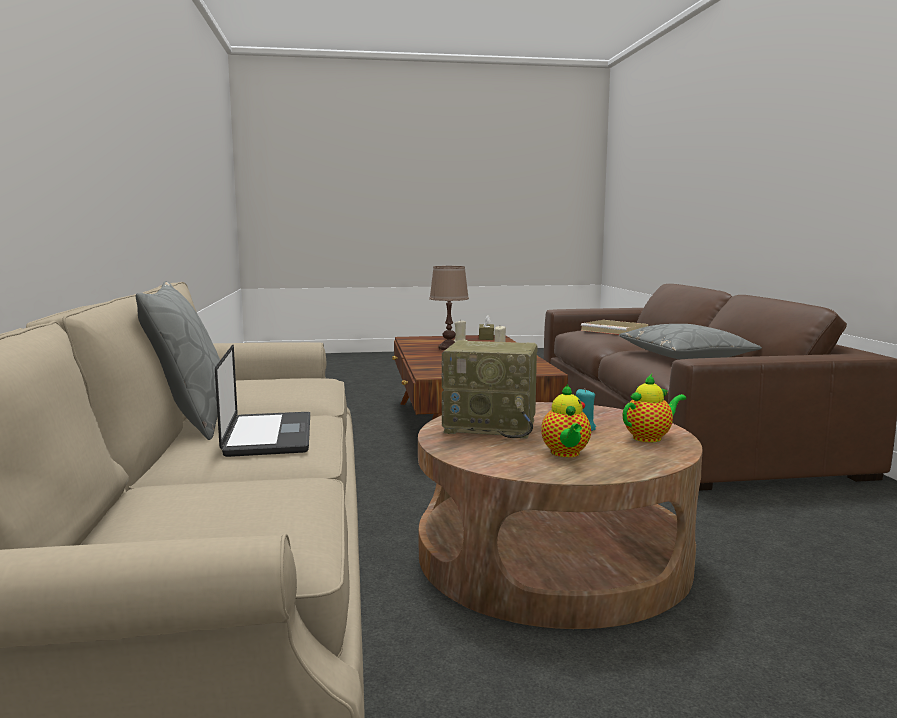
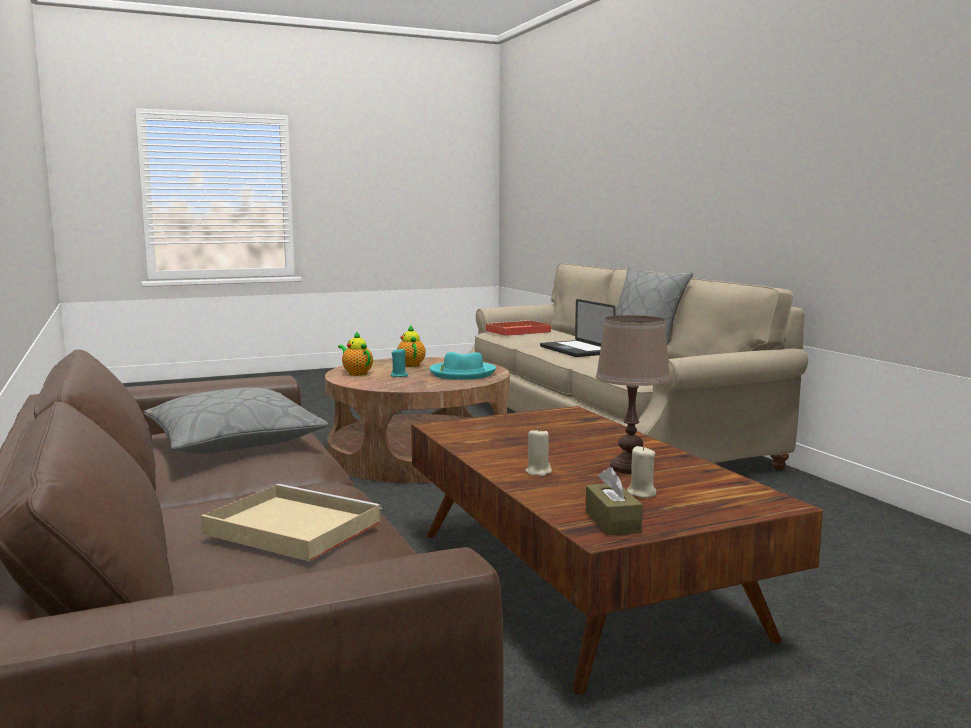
camera: 165 degrees right, 0 degrees up
(242, 527) = (517, 331): none -> red tray
(492, 426) = (462, 373): radio -> turquoise hat
(650, 438) = (356, 373): teapot -> teapot turned 90 degrees clockwise

